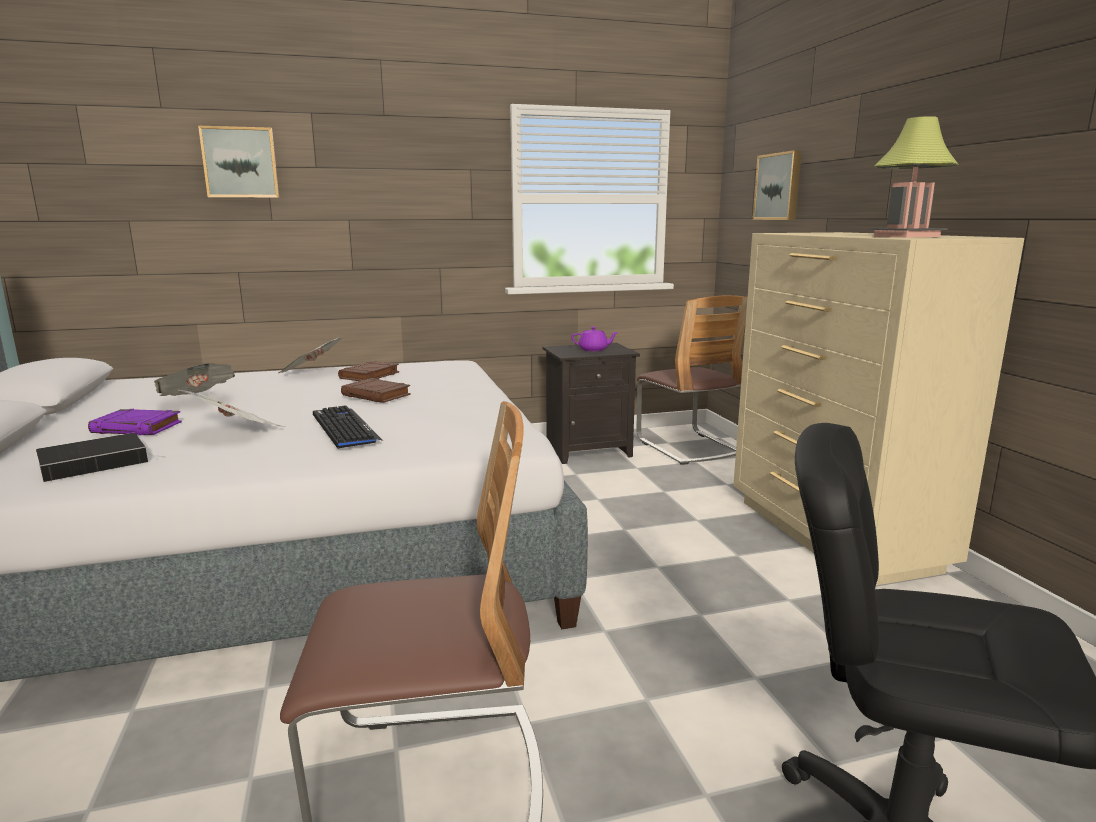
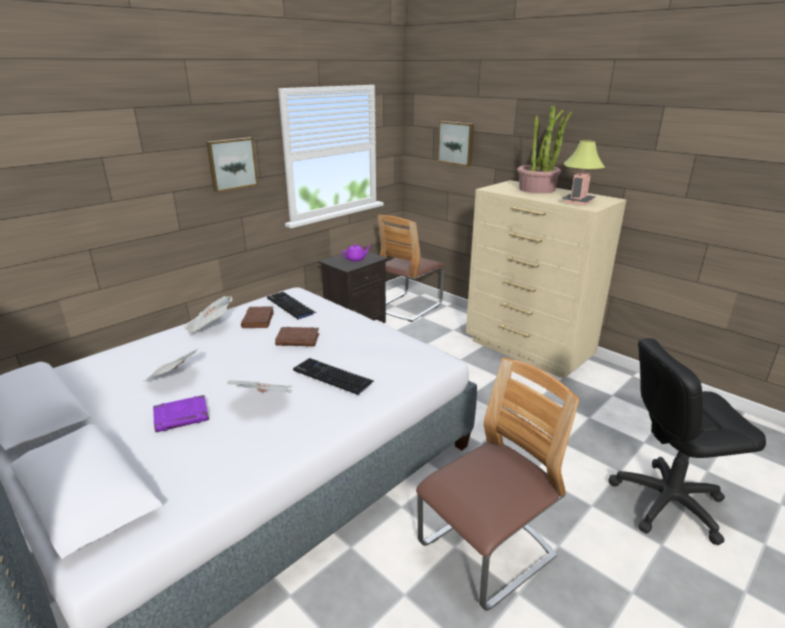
camera: 30 degrees left, 10 degrees up
(97, 462) = (217, 455): book -> none
(240, 163) = (80, 157): picture -> picture (231, 164)
(427, 370) = (290, 306): none -> keyboard
(688, 447) = (409, 307): chair -> chair turned 90 degrees clockwise
(862, 233) = (537, 189): none -> potted plant

